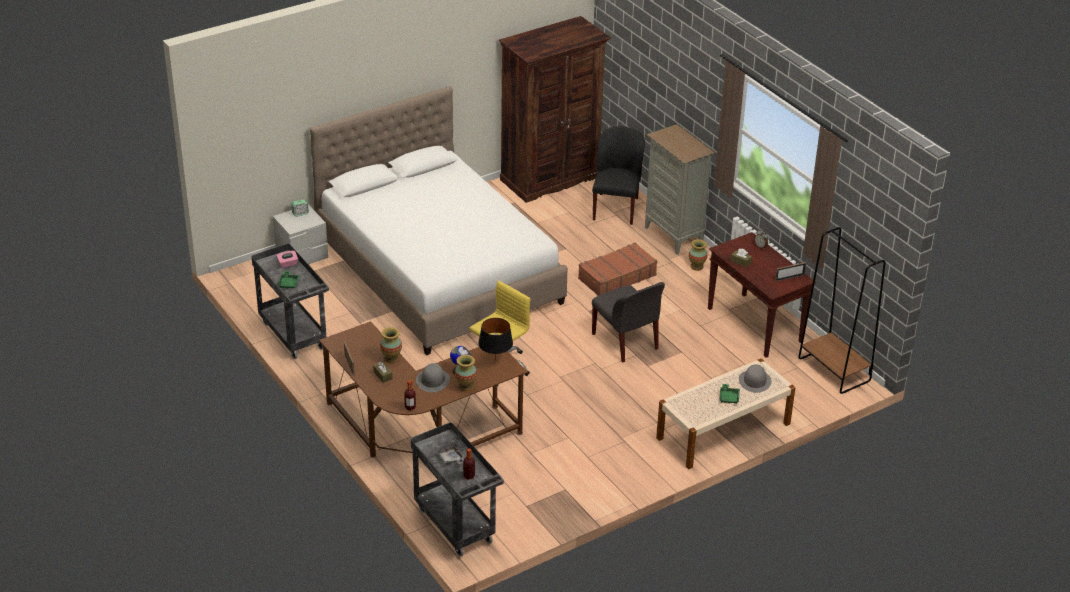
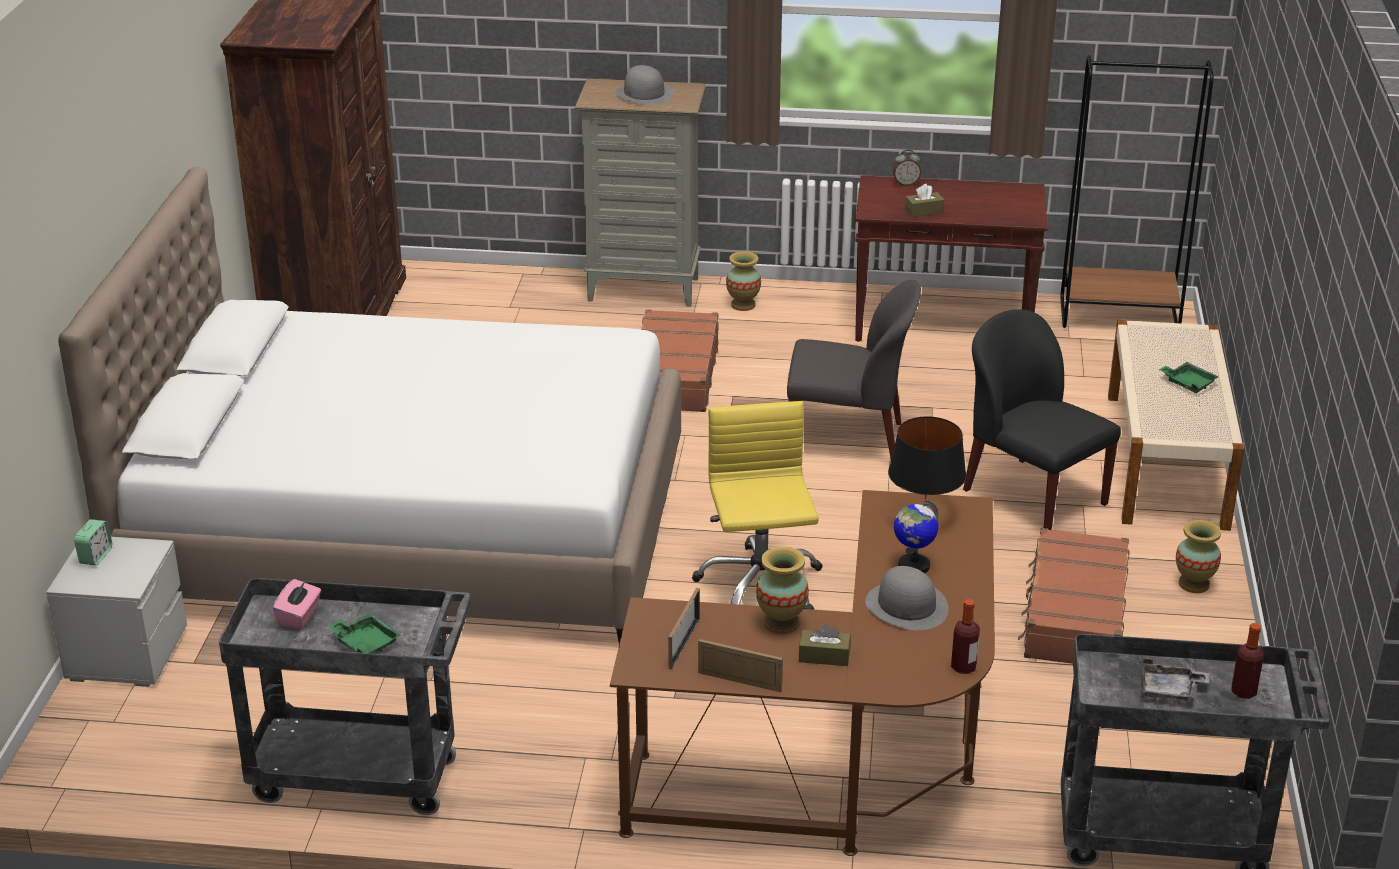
camera: 50 degrees left, 5 degrees down
(465, 386) = (964, 577): vase -> vase (1193, 584)
(574, 450) = (1073, 615): none -> brown suitcase
(616, 208) = (503, 300): black chair -> black chair (1032, 496)
(755, 381) = (1170, 347): grey hat -> grey hat (644, 94)
(789, 278) = (1011, 196): picture frame -> picture frame (684, 644)

